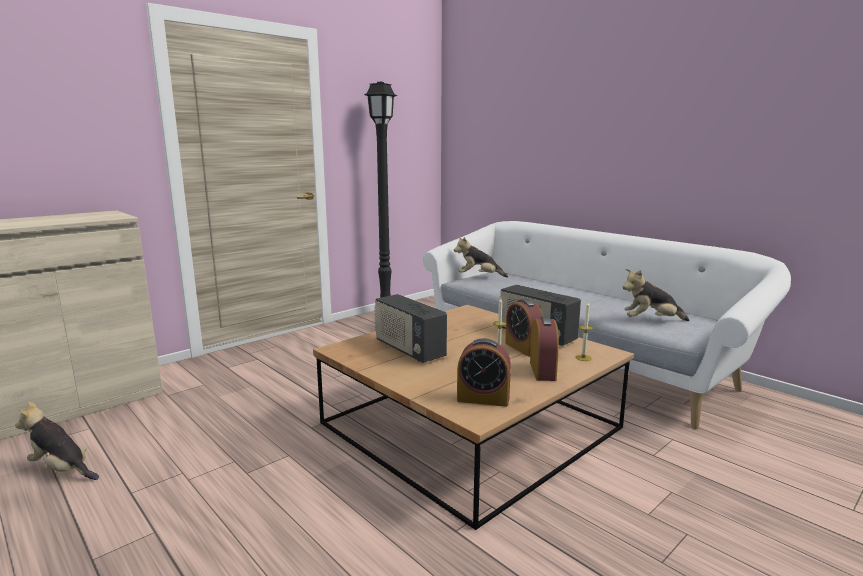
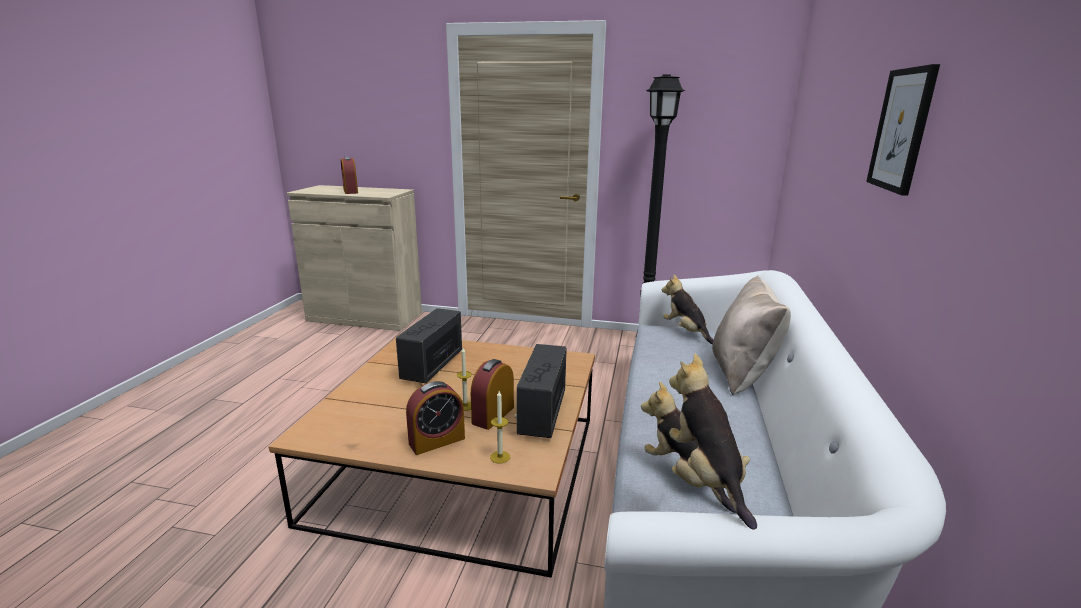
camera: 55 degrees right, 5 degrees up
(62, 470) = (292, 350): plush toy -> plush toy (706, 475)
(483, 399) = (343, 428): alarm clock -> alarm clock (350, 191)
(552, 282) = (742, 373): none -> beige pillow
(637, 112) = (902, 130): none -> picture

